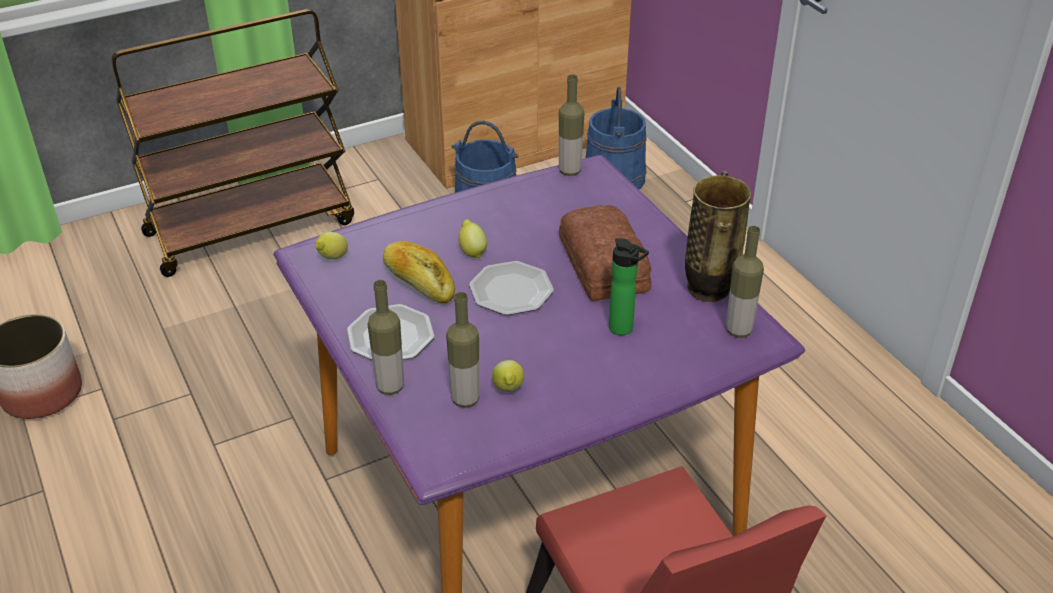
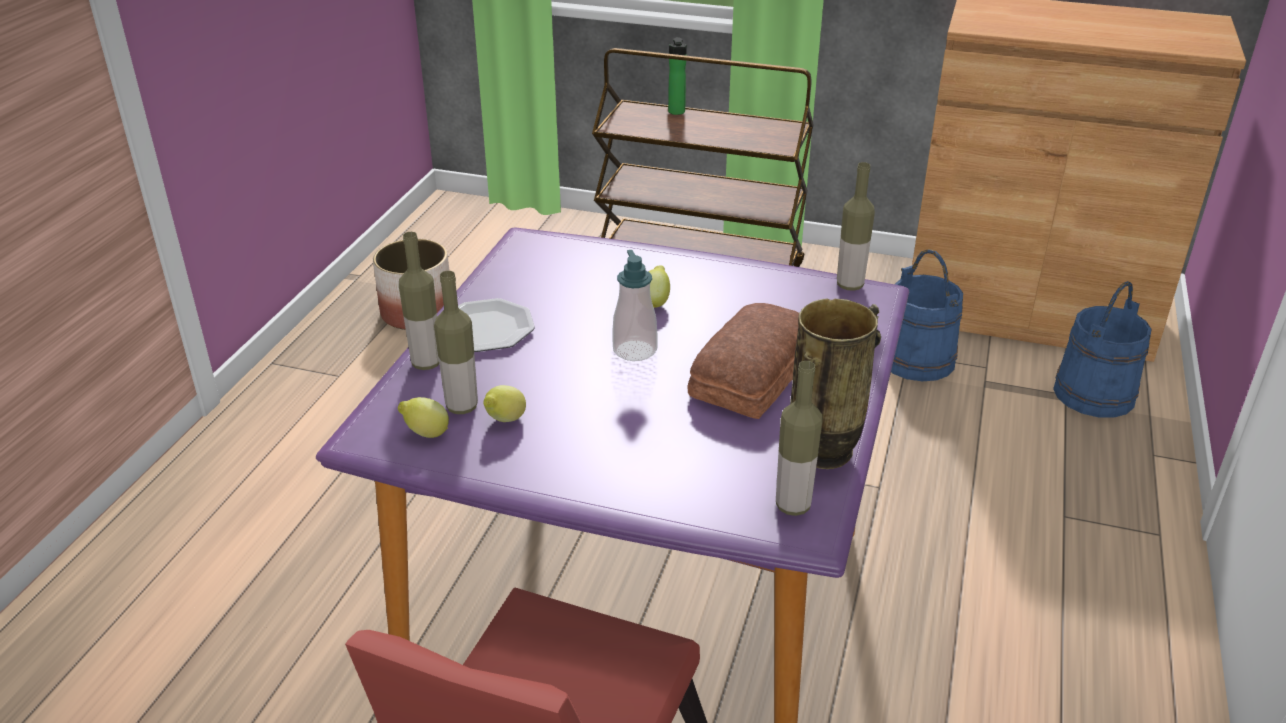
camera: 45 degrees right, 5 degrees down
(332, 258) = (539, 252): lemon -> lemon (426, 434)
(419, 282) = (574, 302): bread -> none
(511, 291) = (635, 350): plate -> soap dispenser
(624, 329) = (681, 436): bottle -> bottle (676, 113)

